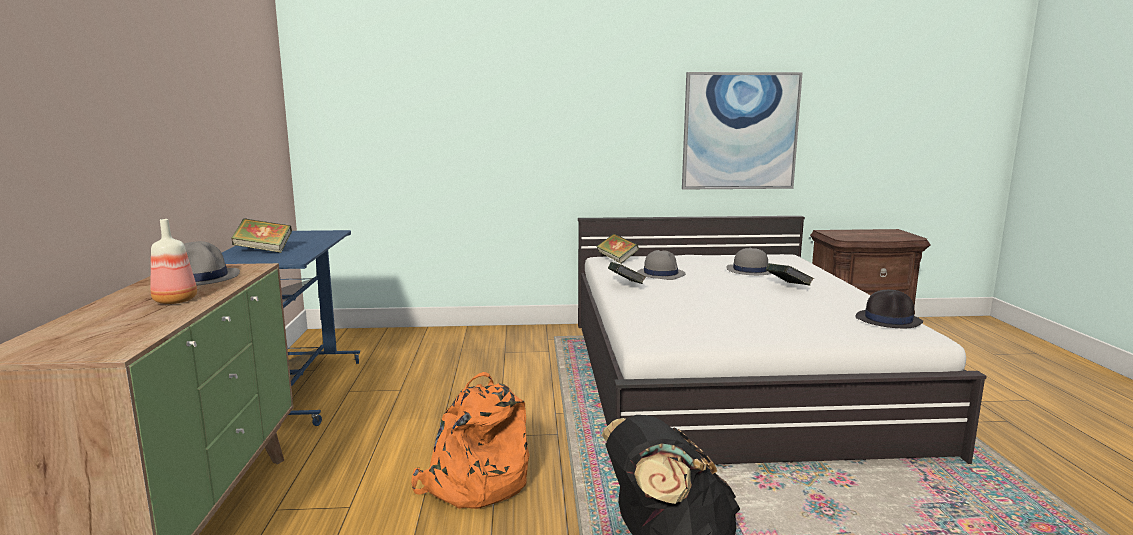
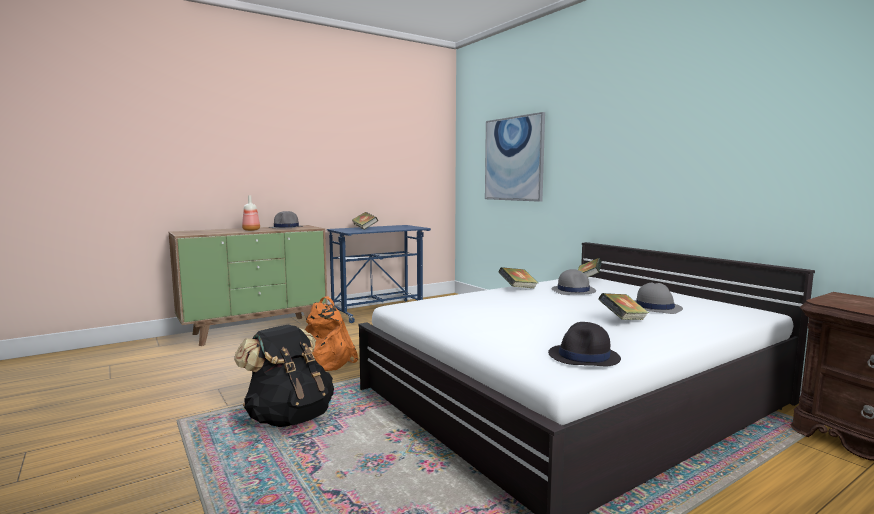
camera: 60 degrees right, 5 degrees down
(740, 131) = (740, 166): picture -> picture (513, 159)

